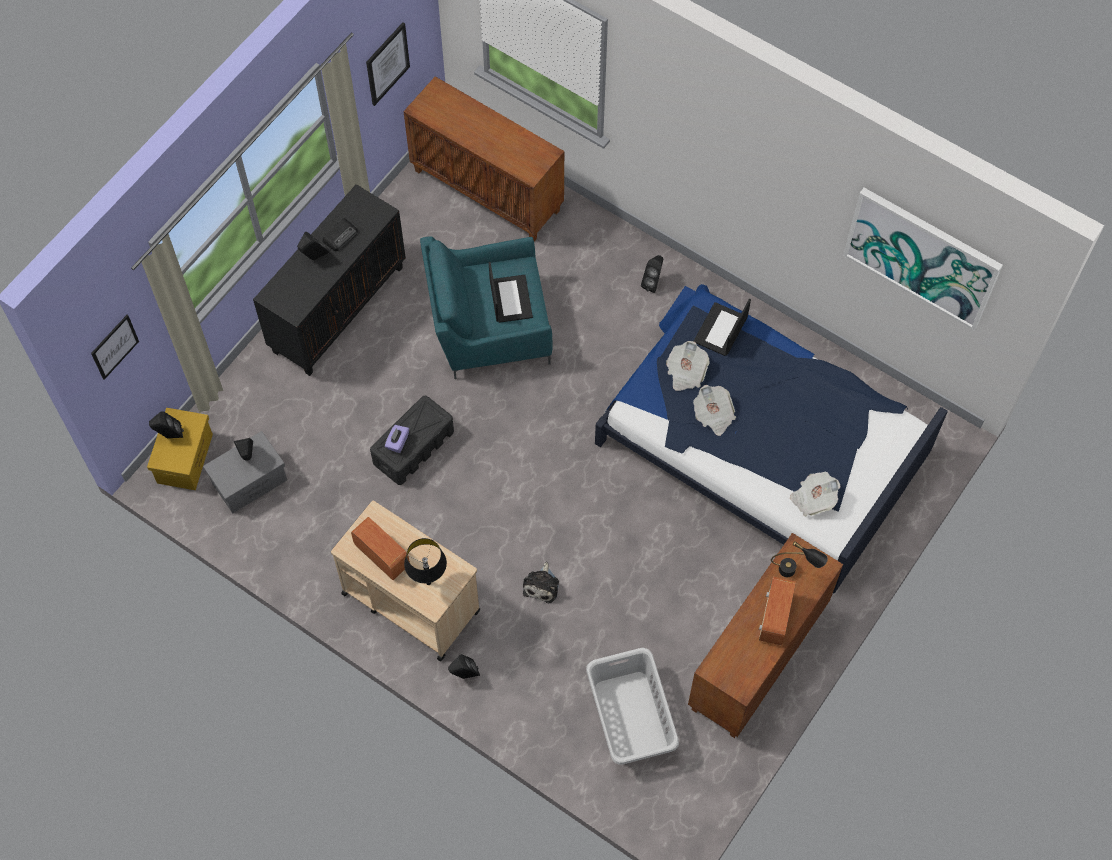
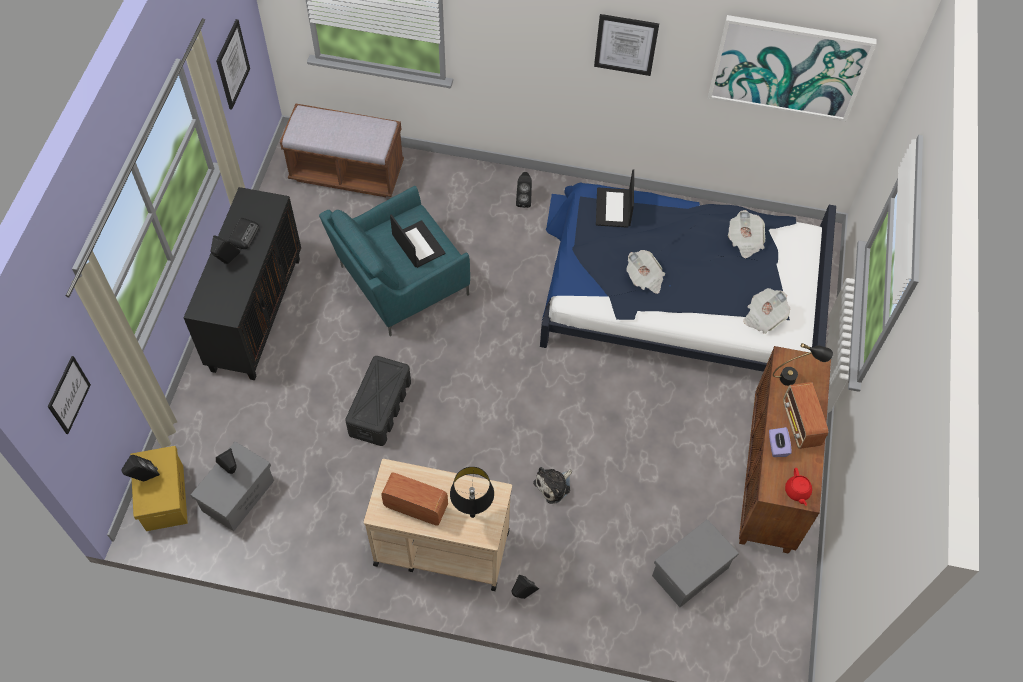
camera: 25 degrees left, 5 degrees down
(397, 442) = (369, 405): purple tissue box -> purple tissue box (777, 447)
(488, 191) = (347, 173): brown cabinet -> brown bench
(542, 585) = (554, 485): plush toy -> plush toy turned 60 degrees clockwise
(630, 717) = (690, 572): grey laundry basket -> grey storage box
(685, 373) = (603, 252): newspaper -> newspaper (745, 241)
(735, 679) = (797, 492): none -> red teapot
(770, 175) = (626, 44): none -> picture

